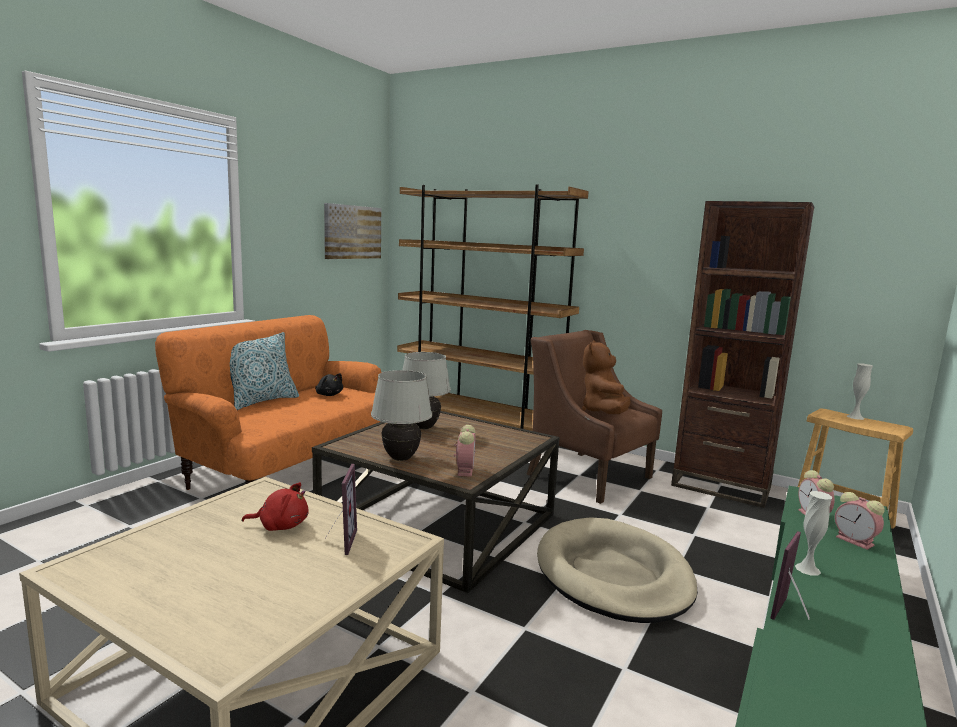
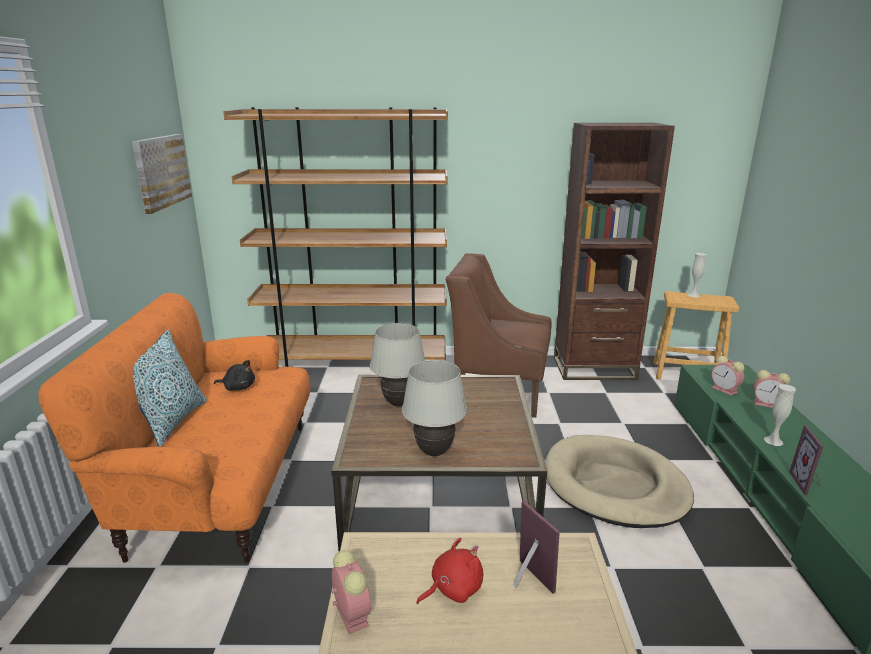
camera: 30 degrees left, 10 degrees up
(465, 470) = (504, 444): alarm clock -> alarm clock (350, 613)
(604, 412) = (519, 335): brown plush toy -> none

